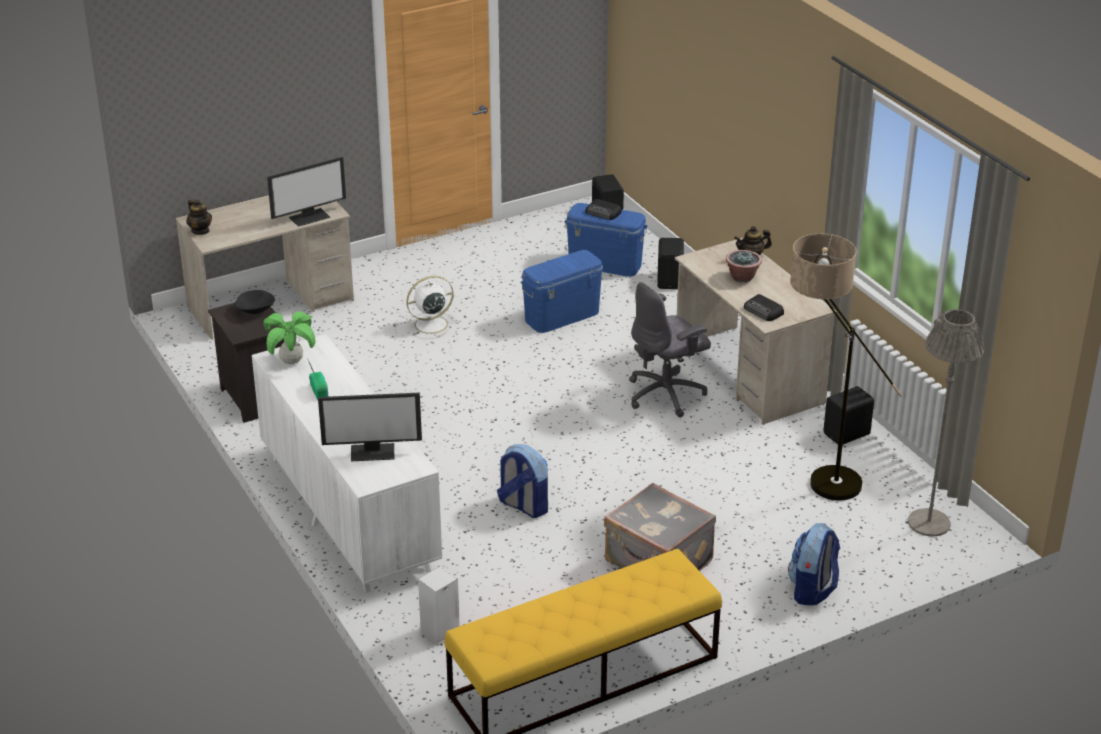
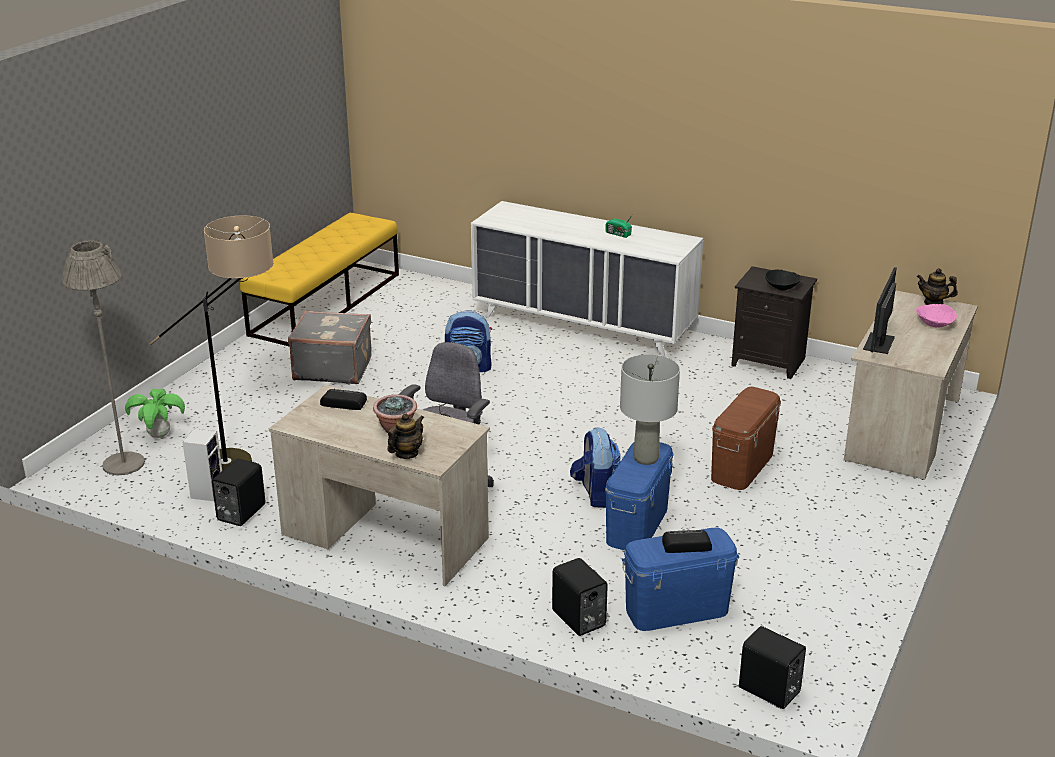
camera: 145 degrees right, 5 degrees down
(240, 215) = (934, 324): none -> pink bowl
(291, 361) = (668, 241): potted plant -> potted plant (159, 435)
(373, 451) = (527, 219): monitor -> none
(429, 325) = (742, 466): white fan -> brown storage box
(439, 633) = (438, 294): speaker -> speaker (207, 491)
(554, 266) = (646, 458): none -> grey table lamp
(812, 590) = (201, 389): backpack -> backpack (596, 494)

